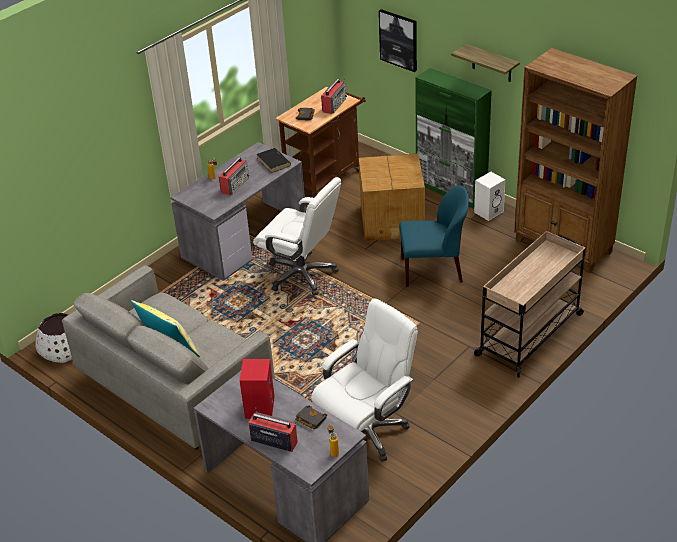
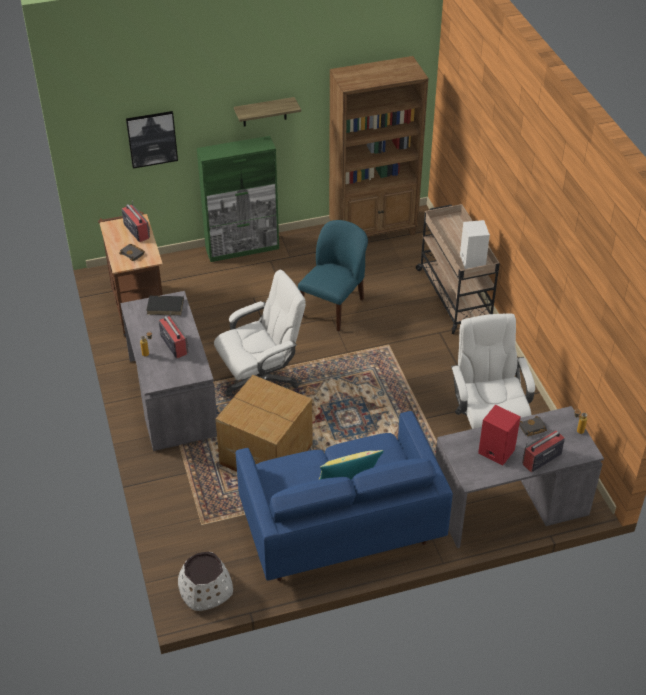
camera: 60 degrees left, 5 degrees up
(177, 390) = (340, 527): grey sofa -> blue sofa
(393, 220) = (245, 298): cardboard box -> cardboard box (266, 453)
(489, 211) = (291, 243): white speaker -> white speaker (471, 260)

